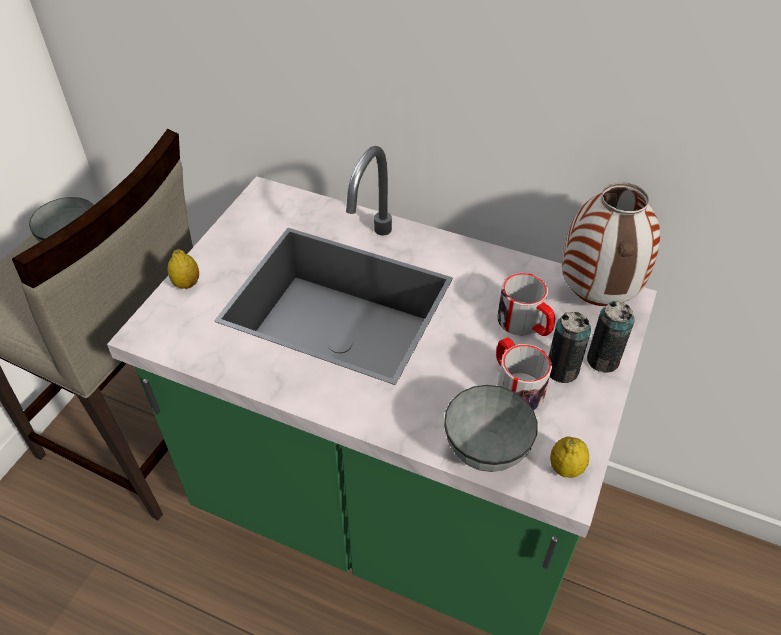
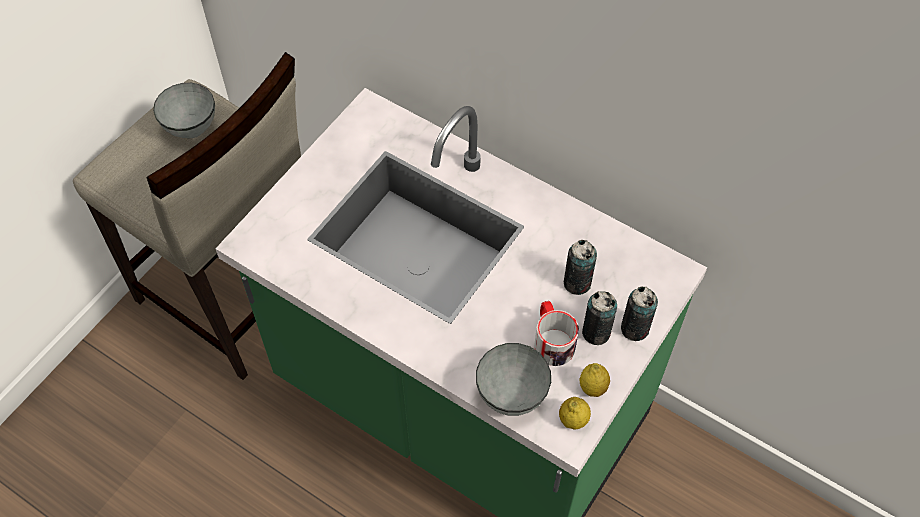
camera: 10 degrees right, 10 degrees up
(186, 283) = (288, 198): lemon -> lemon (592, 387)
(525, 324) = (577, 283): mug -> can
(597, 299) = (649, 268): vase -> none

